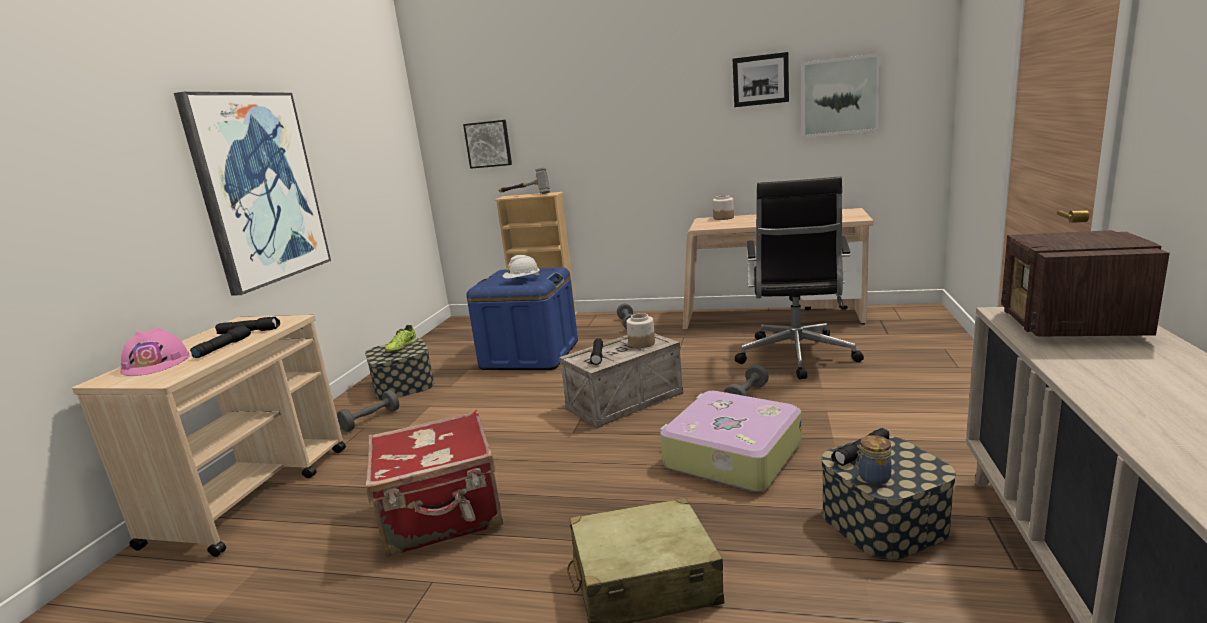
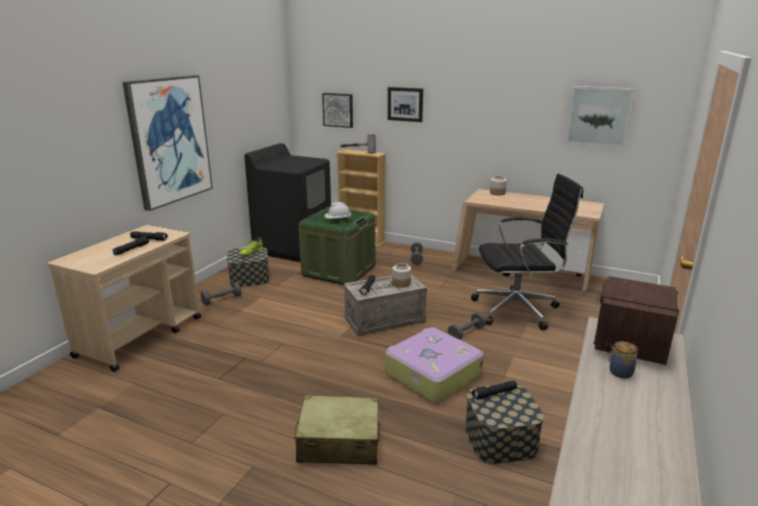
camera: 10 degrees right, 5 degrees up
(156, 364) = (93, 254): pink hard hat -> none
(443, 516) = (243, 375): red suitcase -> none
(454, 340) = (293, 248): none -> black washing machine
(530, 355) = (339, 270): blue storage box -> green storage box
(760, 80) = (540, 94): picture -> picture (405, 104)
(796, 357) = (518, 310): black office chair -> black office chair turned 120 degrees counterclockwise
(872, 477) = (489, 411): jar -> jar (619, 372)

